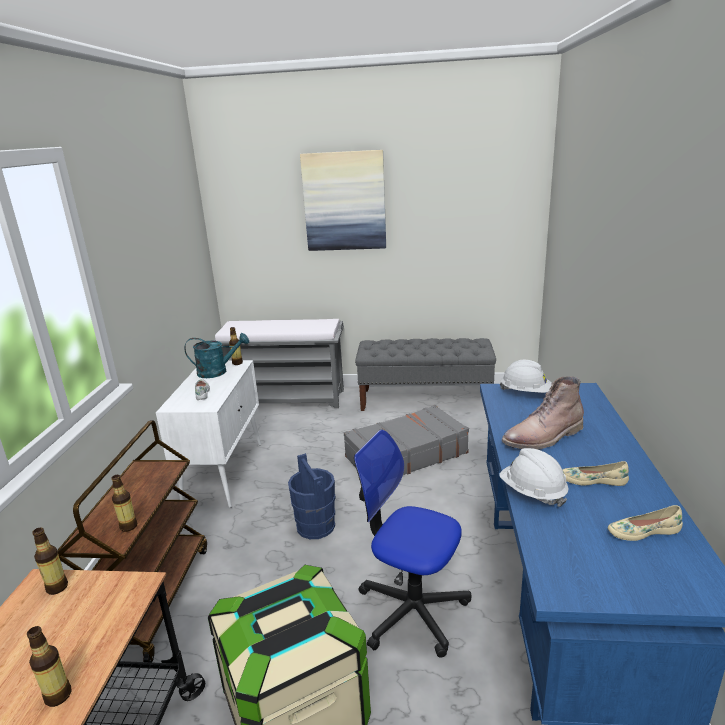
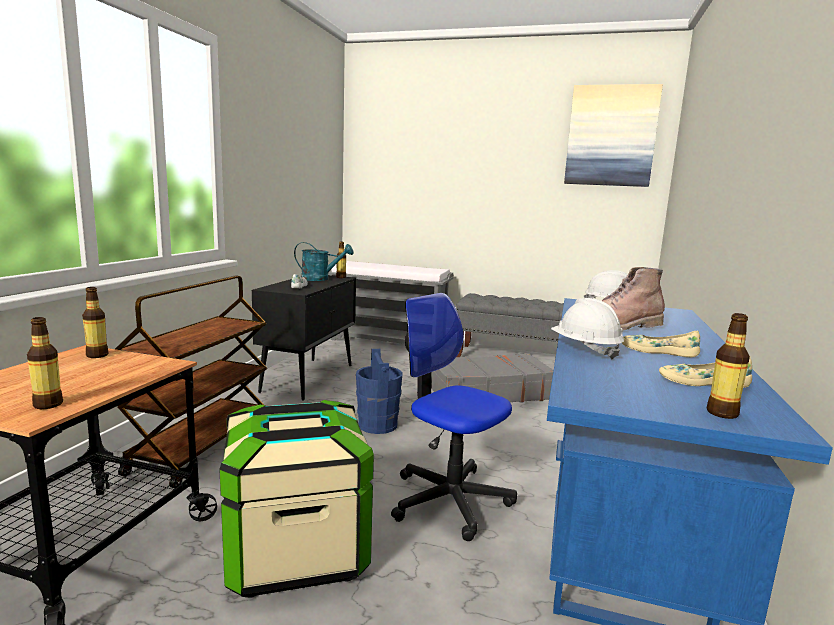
camera: 10 degrees right, 10 degrees down
(128, 526) = (186, 345): bottle -> bottle (722, 413)
(224, 472) = (309, 378): white cabinet -> black cabinet
(344, 201) = (469, 158): picture -> picture (611, 136)

